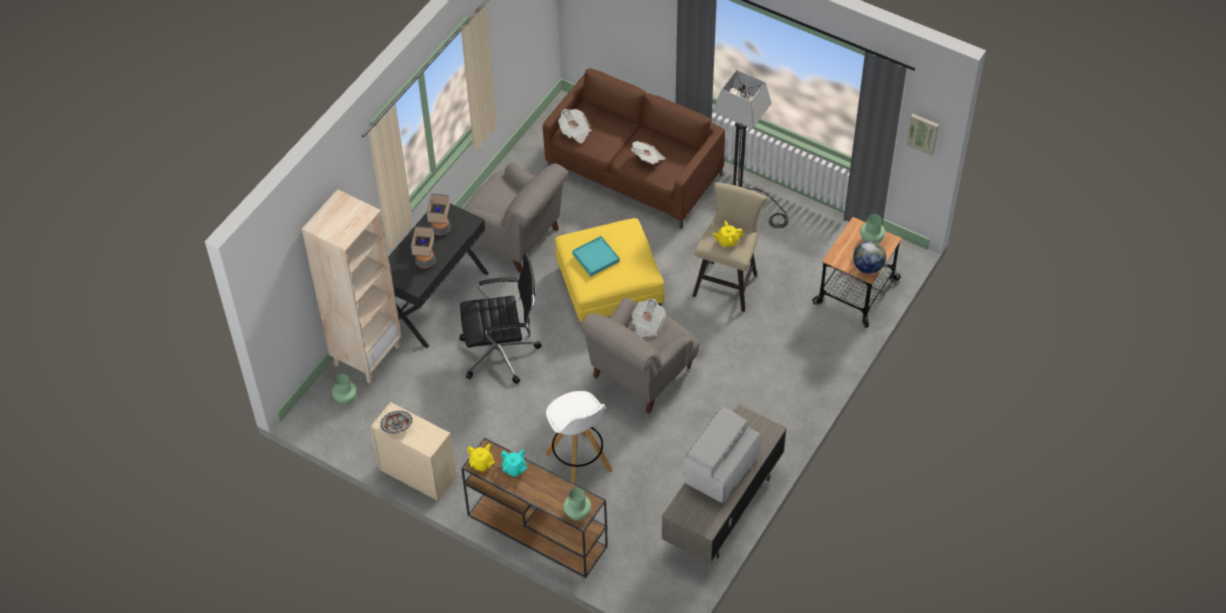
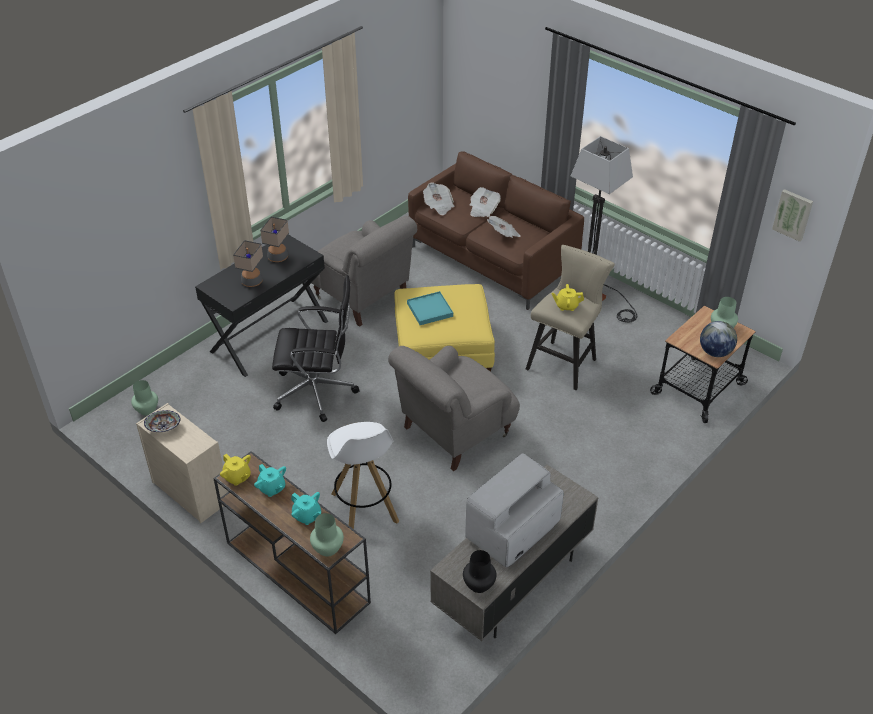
camera: 10 degrees right, 10 degrees down
(367, 355) = (184, 374): beige bookcase -> none
(552, 488) = (307, 516): none -> turquoise teapot
(647, 325) = (466, 375): newspaper -> newspaper (483, 209)
(703, 521) = (478, 585): none -> black vase

